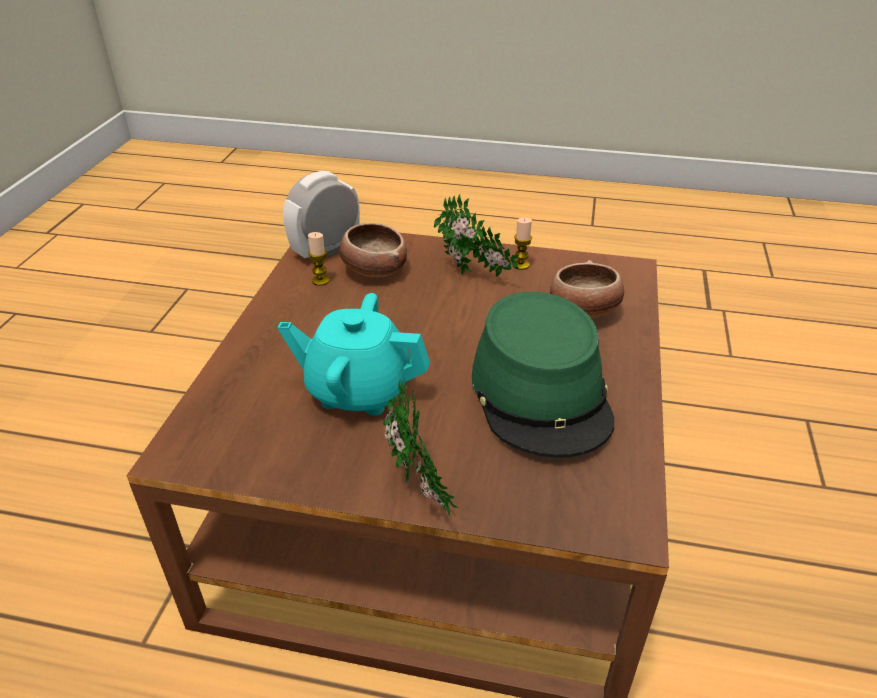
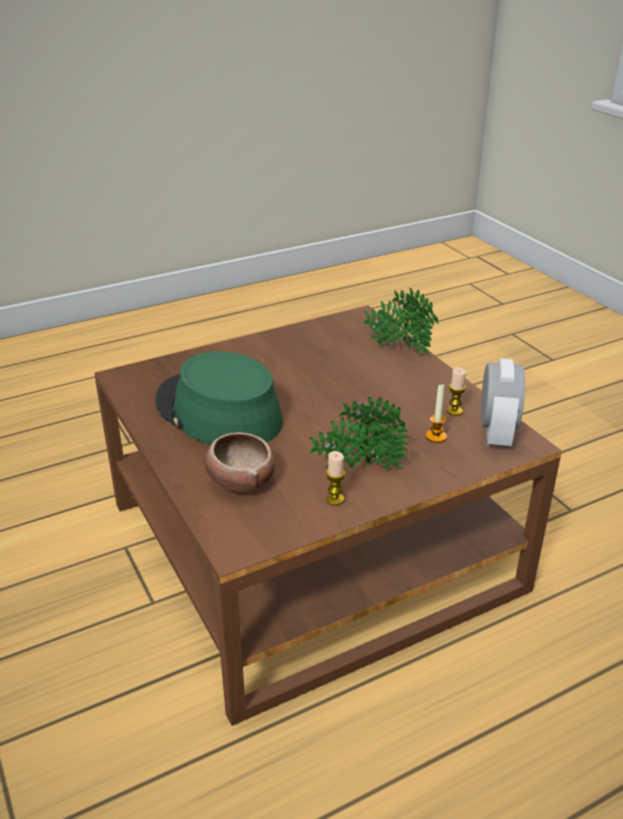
camera: 140 degrees right, 5 degrees down
(358, 390) = (322, 368): turquoise teapot -> none
(374, 269) = (436, 436): bowl -> candle
(419, 491) = (235, 349): potted plant -> potted plant (399, 349)

